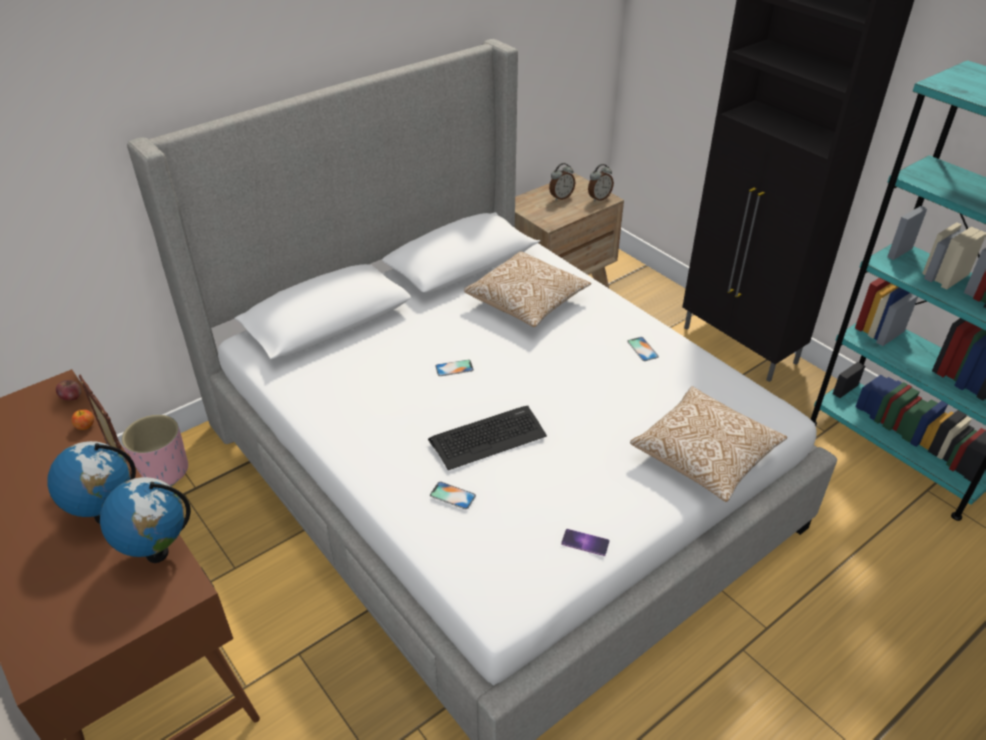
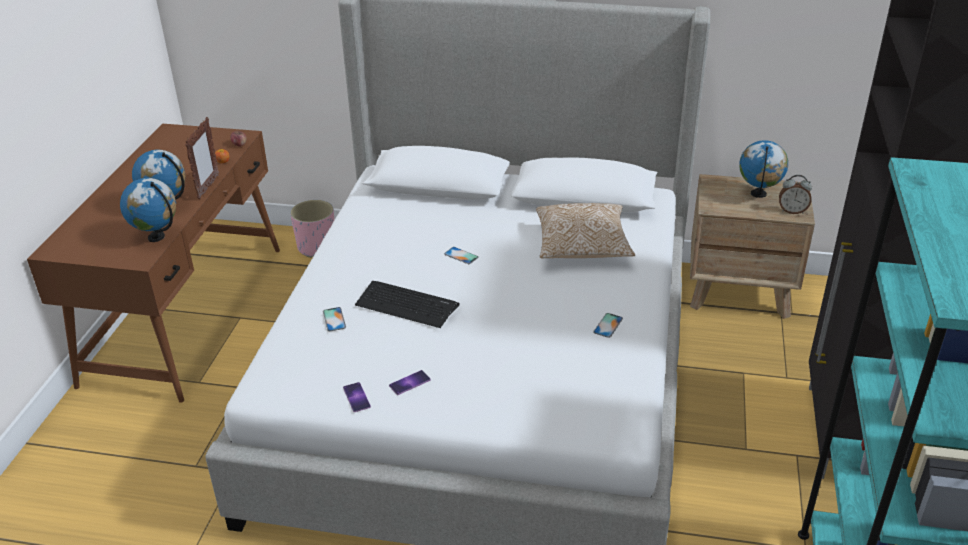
camera: 50 degrees right, 5 degrees down
(561, 197) = (758, 194): alarm clock -> globe
(600, 497) = (409, 382): none -> phone
(704, 457) = (518, 414): pillow -> none

